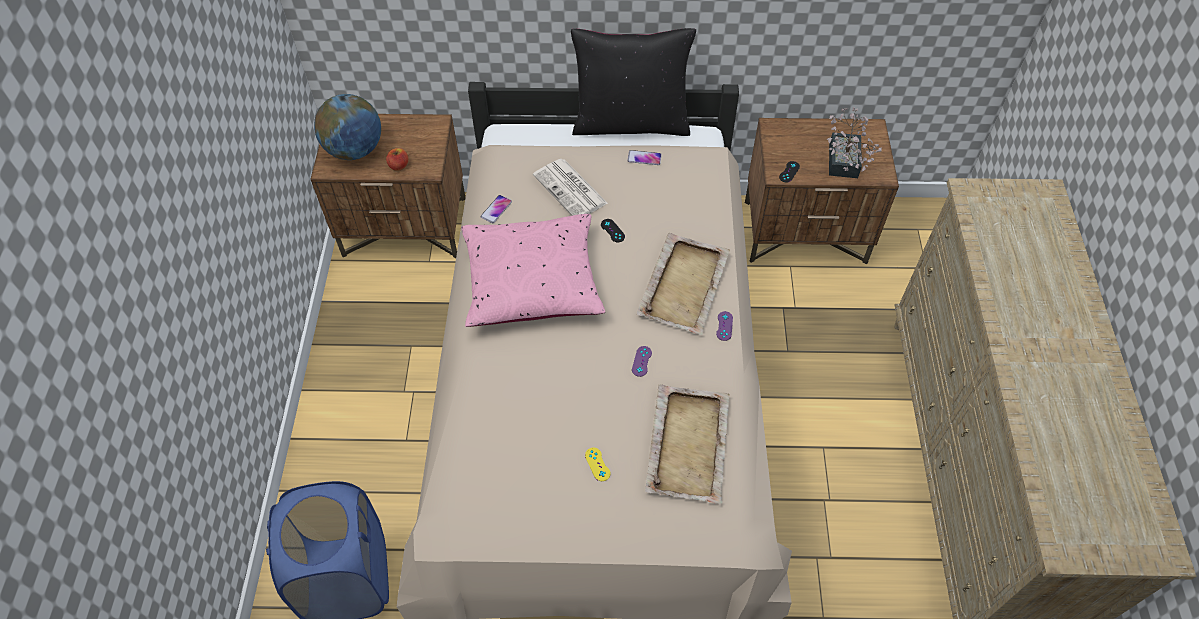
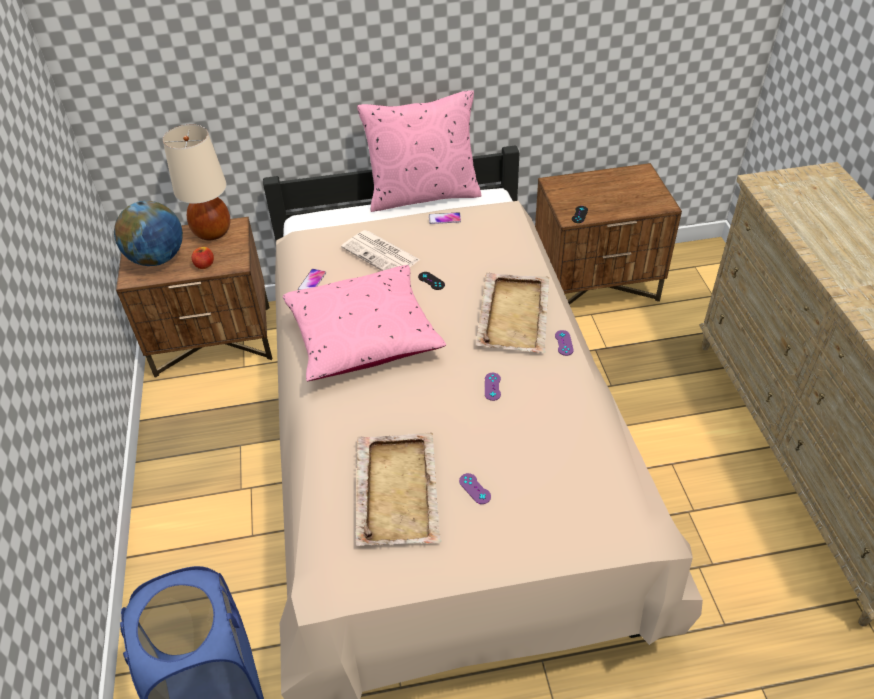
camera: 10 degrees left, 10 degrees down
(412, 128) = (212, 233): none -> beige table lamp
(597, 464) = (475, 489): yellow game controller -> purple game controller
(631, 122) = (423, 194): black pillow -> pink pillow
(688, 443) = (562, 452): beige tray -> beige tray (397, 489)
(842, 165) = (626, 202): potted plant -> none

